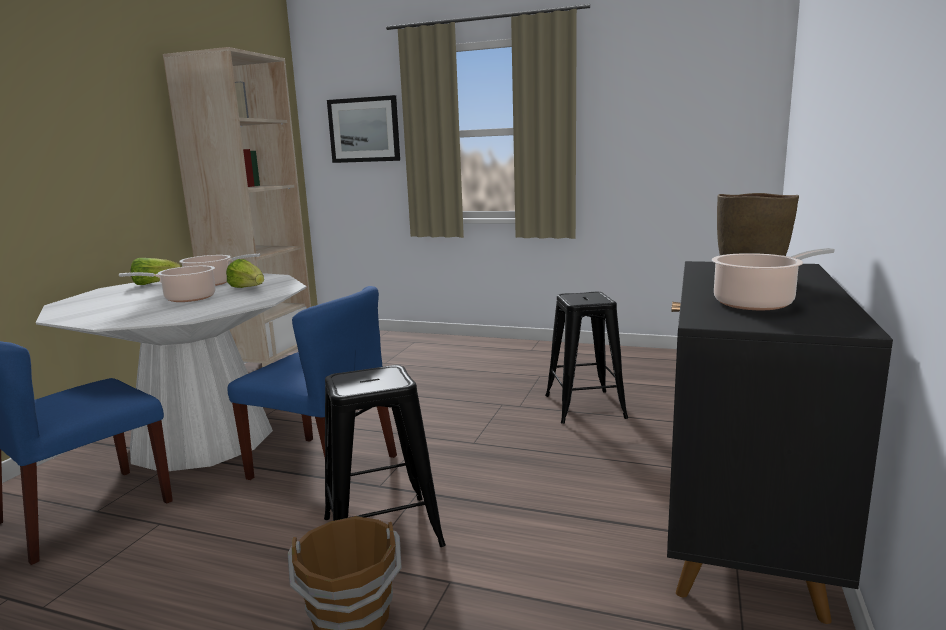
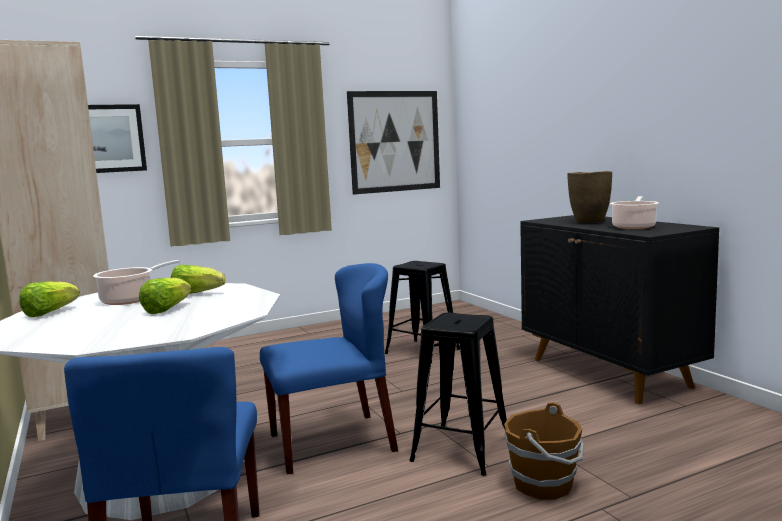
camera: 45 degrees left, 5 degrees down
(186, 298) = (166, 310): cooking pot -> lettuce
(683, 130) = (395, 141): none -> picture

